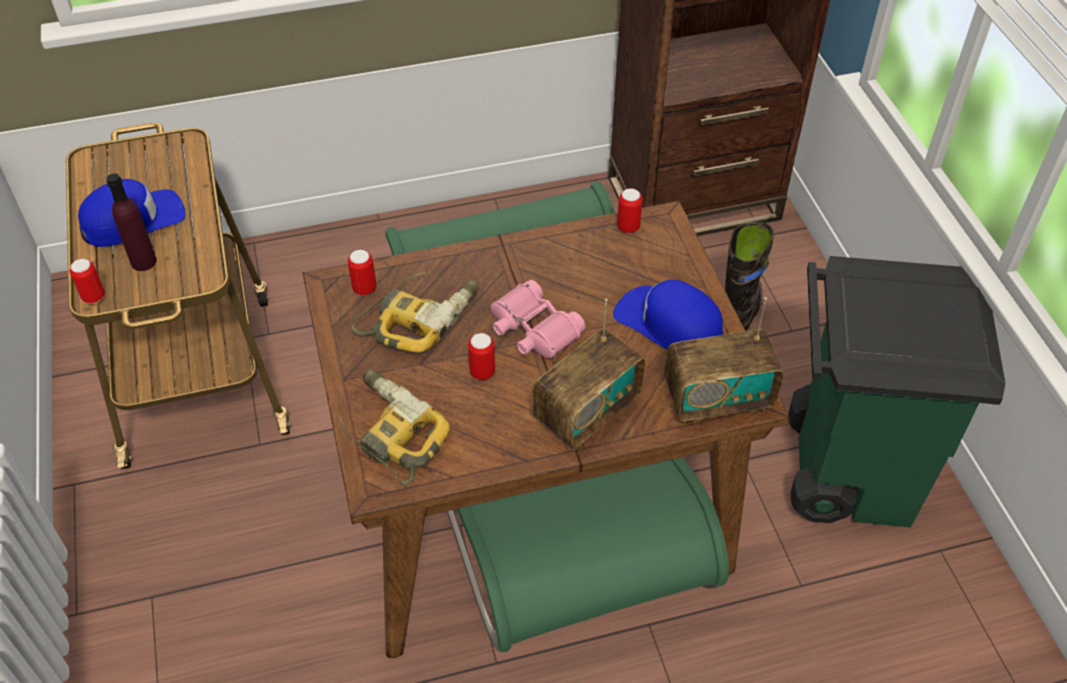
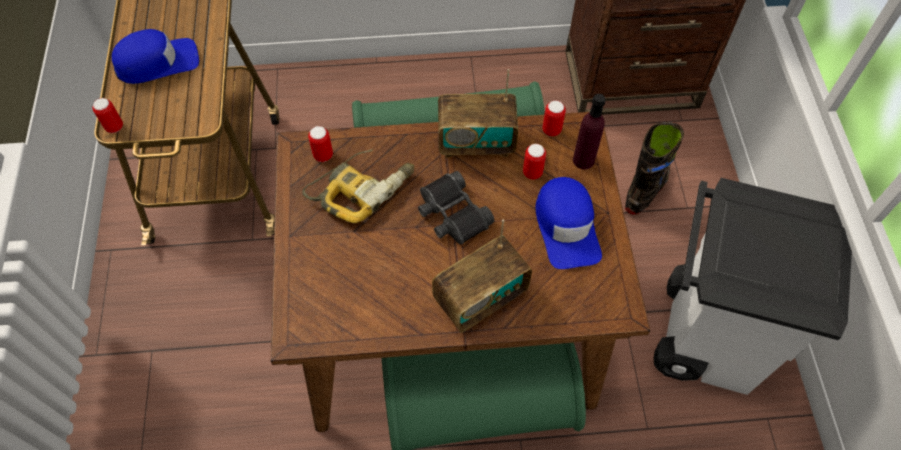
camera: 10 degrees right, 10 degrees up
(143, 261) = (159, 100): purple bottle -> purple bottle (583, 160)
(389, 433) = (316, 291): power drill -> none
(482, 372) = (402, 247): can -> can (532, 173)
(533, 330) = (452, 214): pink binoculars -> black binoculars
(669, 324) = (566, 227): blue cap -> blue cap turned 150 degrees counterclockwise
(717, 399) = (591, 304): radio -> radio (476, 142)
(847, 469) = (706, 335): green trash can -> white trash can

